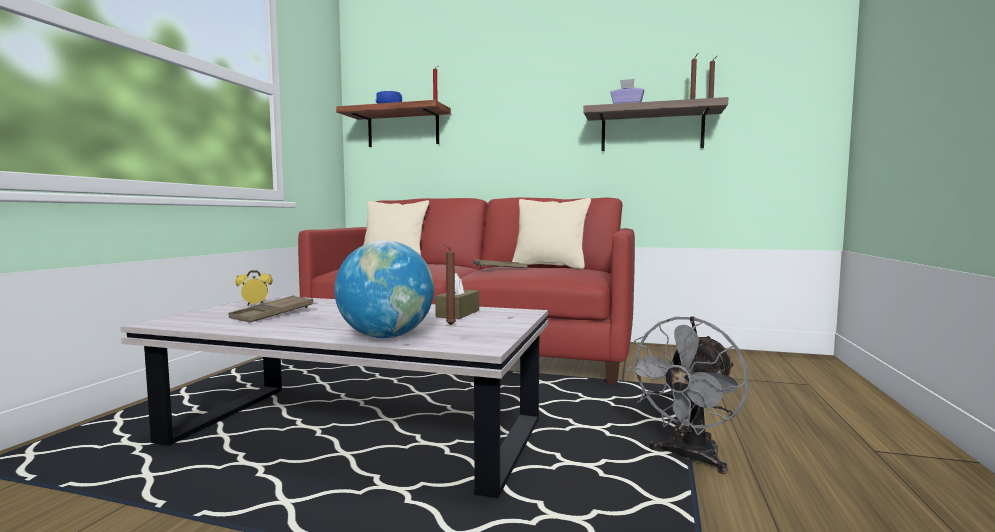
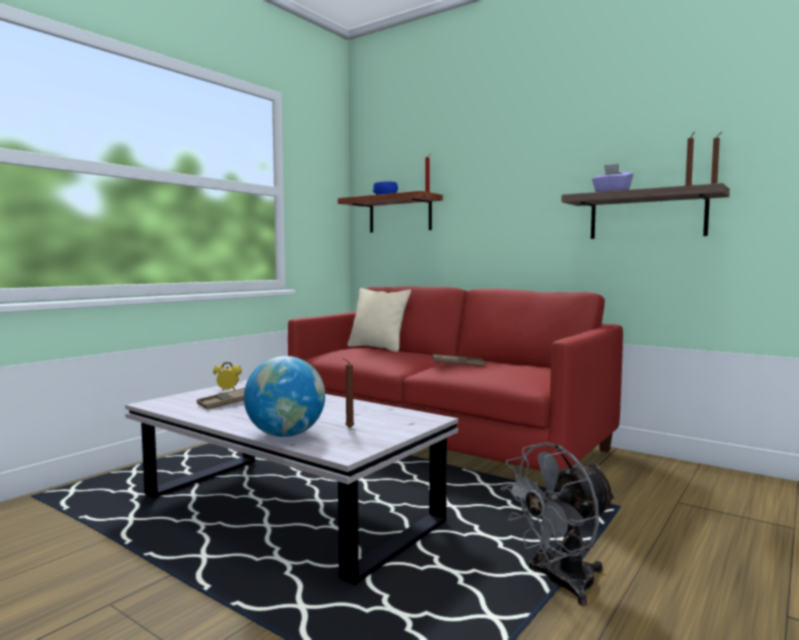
camera: 20 degrees right, 0 degrees up
(458, 313) = (371, 415): brown tissue box -> none
(550, 266) = (516, 363): beige pillow -> none

